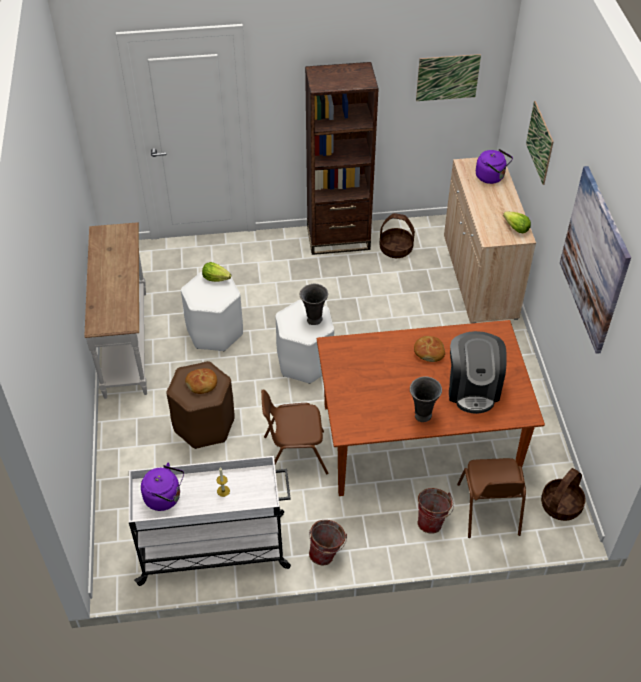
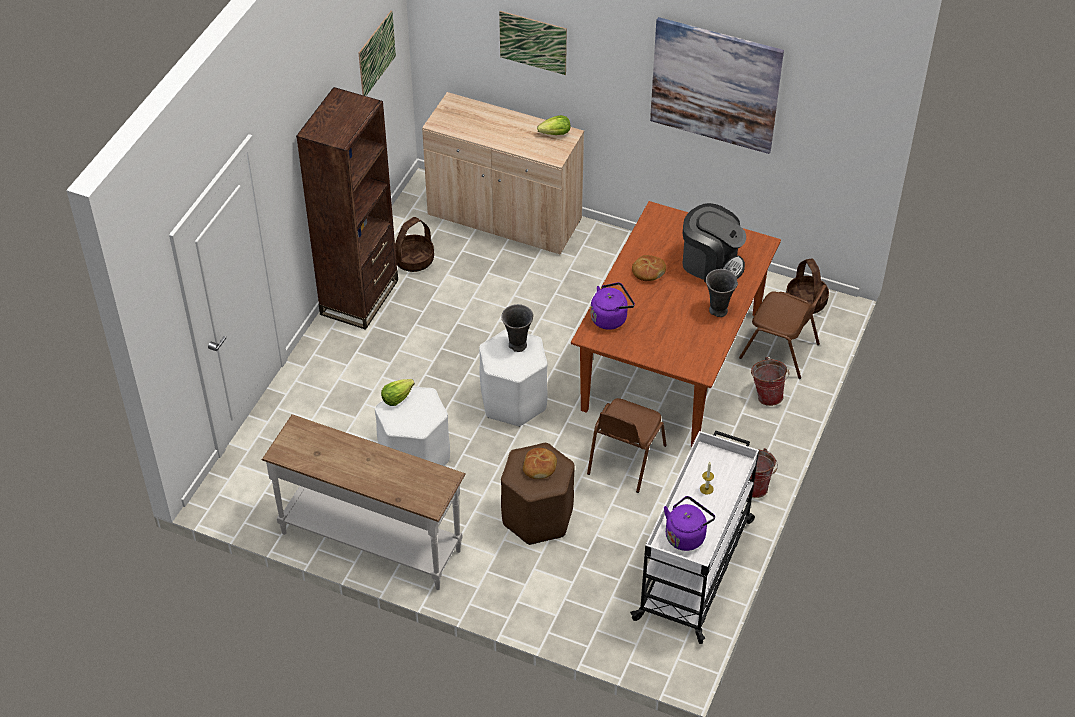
camera: 60 degrees left, 0 degrees up
(491, 177) = (472, 114): purple kettle -> purple kettle (610, 318)

